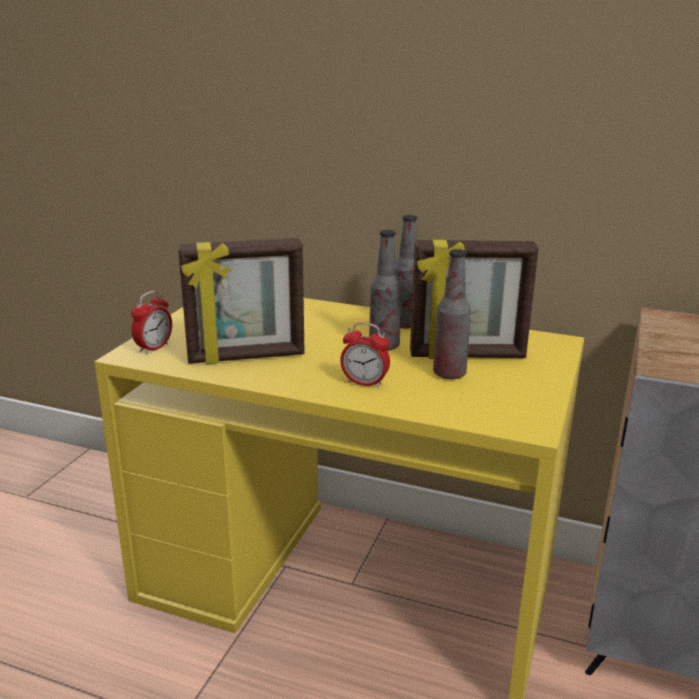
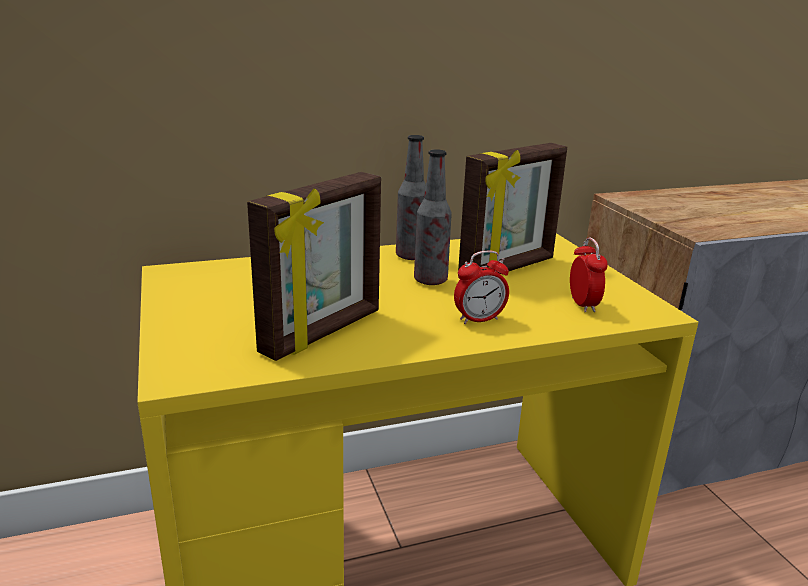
camera: 40 degrees left, 0 degrees up
(154, 348) = (194, 358): alarm clock -> alarm clock (583, 304)
(449, 374) = (525, 288): bottle -> none

